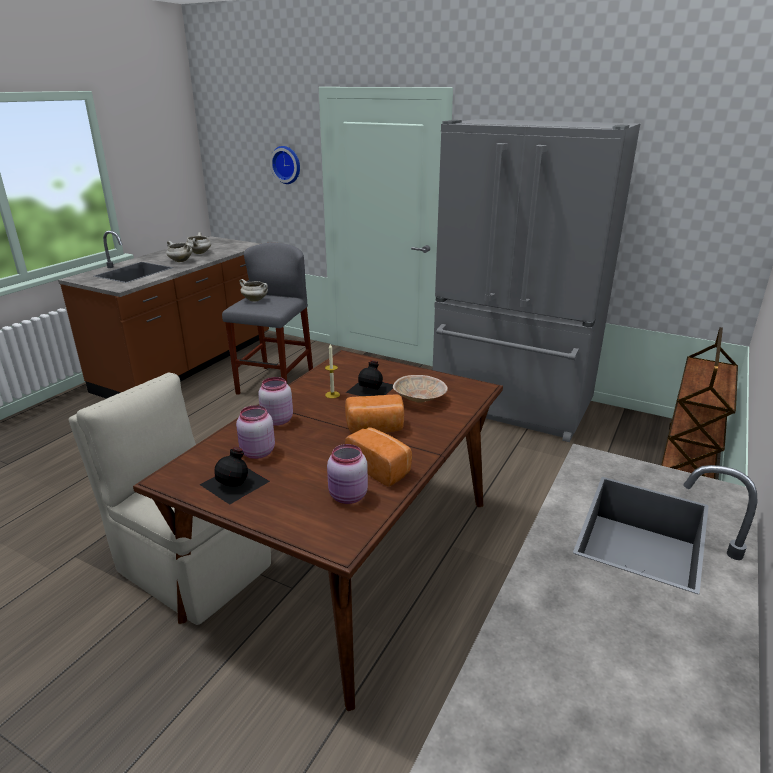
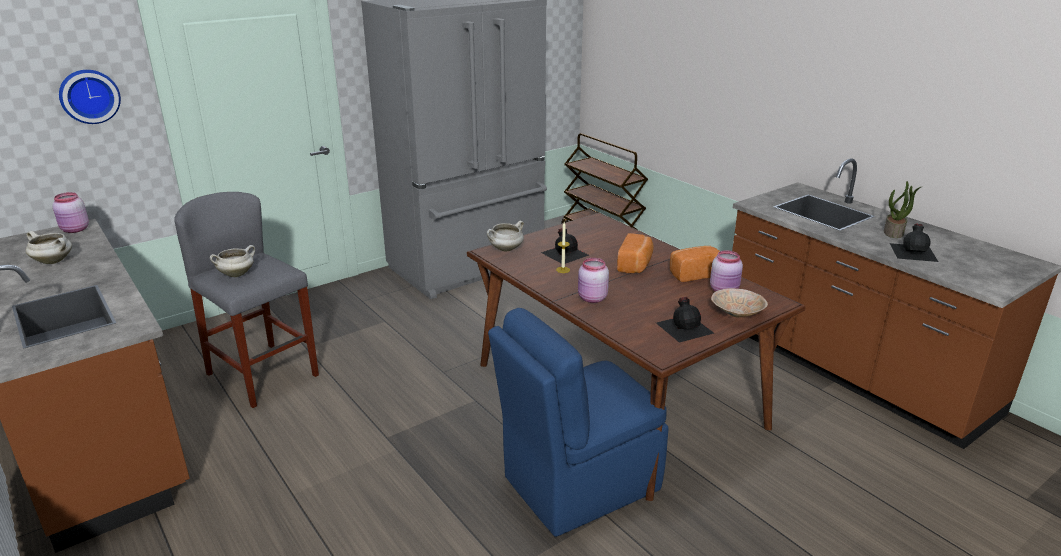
camera: 65 degrees left, 0 degrees up
(180, 261) = (72, 277): white cooking pot -> white cooking pot (506, 249)
(192, 566) = (577, 484): beige chair -> blue chair
(257, 453) = (643, 313): pink jar -> pink jar (75, 230)
(420, 399) = (600, 241): beige bowl -> beige bowl (737, 313)
(556, 658) = (914, 252): none -> black bottle
(634, 625) = (894, 232): none -> potted plant

